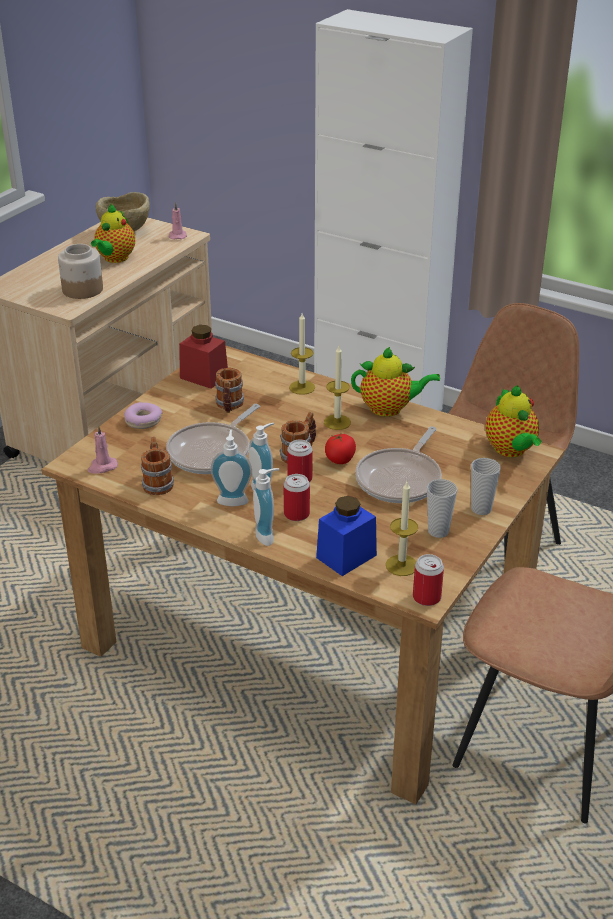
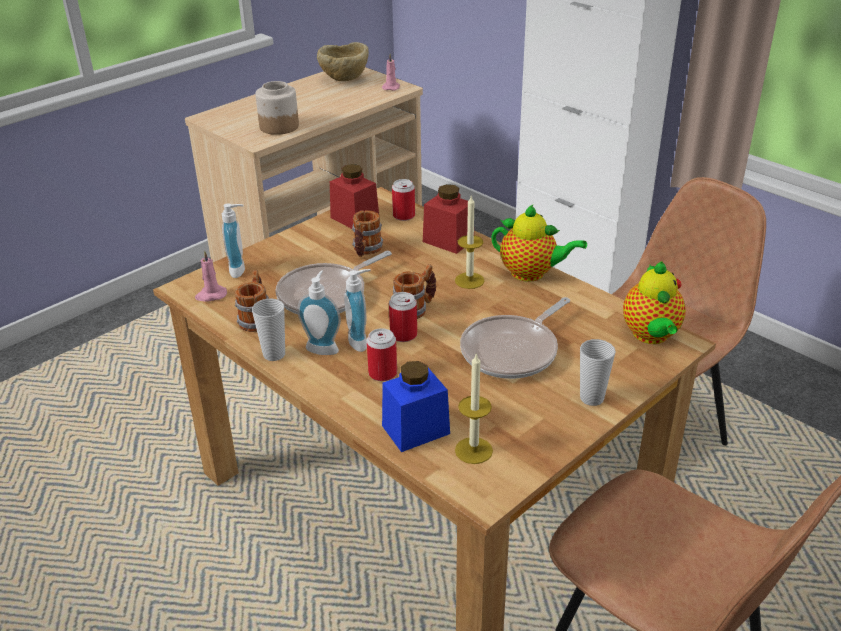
camera: 15 degrees right, 0 degrees up
(115, 259) = (323, 102): teapot -> none
(143, 421) = (274, 255): donut -> none
(268, 535) = (342, 392): soap dispenser -> soap dispenser (240, 270)
(302, 387) = (448, 241): candle -> red jar
(340, 460) = (455, 321): tomato -> none
(426, 597) = (487, 494): can -> can (404, 216)
(438, 531) = (532, 417): cup -> cup (274, 354)

